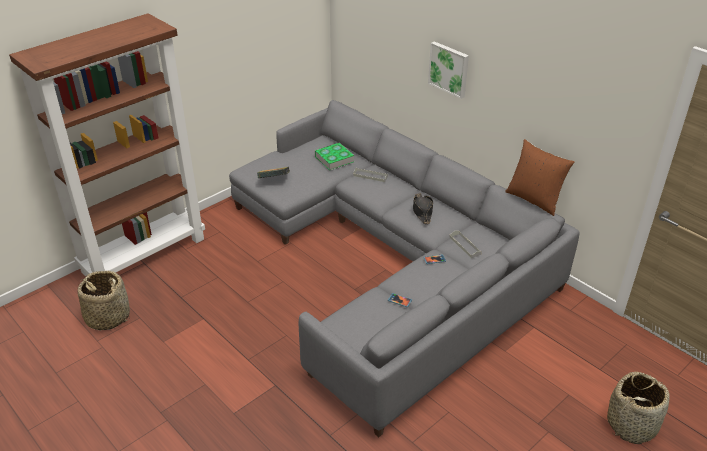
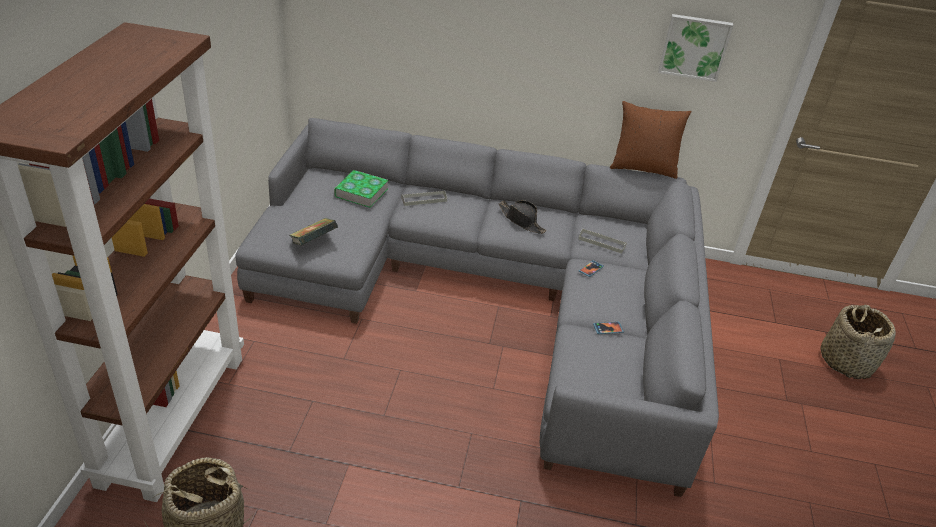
camera: 40 degrees left, 0 degrees up
(449, 69) = (502, 38): picture -> picture (694, 47)

